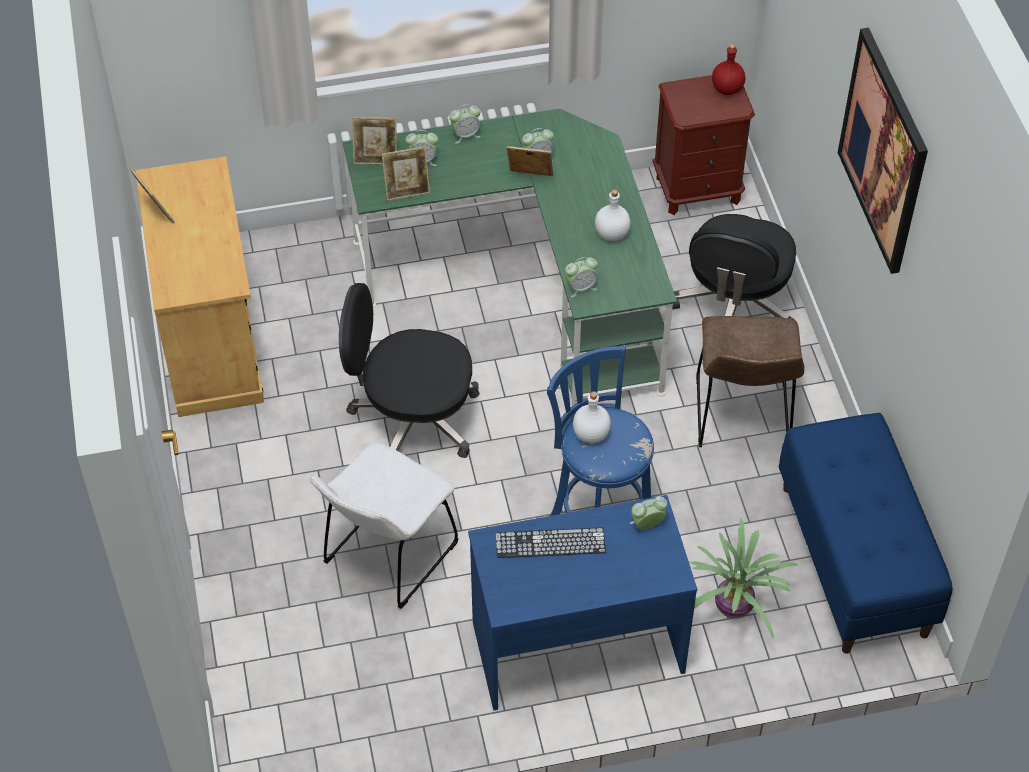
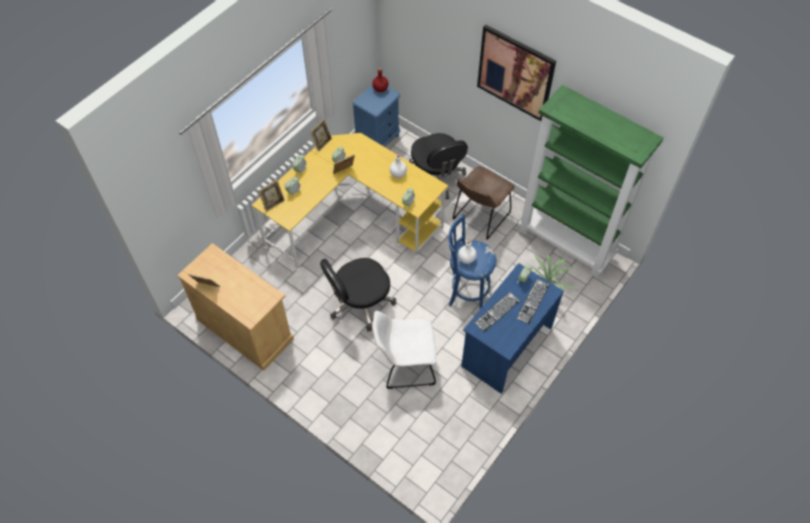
camera: 40 degrees left, 5 degrees up
(386, 558) = (405, 365): white chair -> white chair turned 90 degrees clockwise
(407, 191) = (300, 208): picture frame -> picture frame (322, 143)
(527, 288) = (352, 220): green desk -> yellow desk
(626, 568) = (533, 301): none -> keyboard
(698, 189) = (378, 139): brown nightstand -> blue nightstand
(742, 418) = (479, 218): brown chair -> brown chair turned 75 degrees clockwise
(855, 560) = (566, 244): blue bench -> green bookcase

